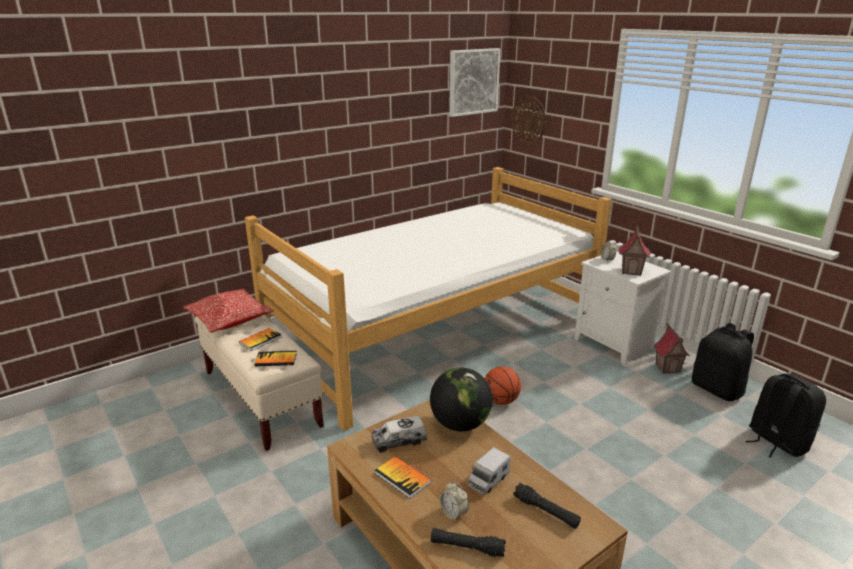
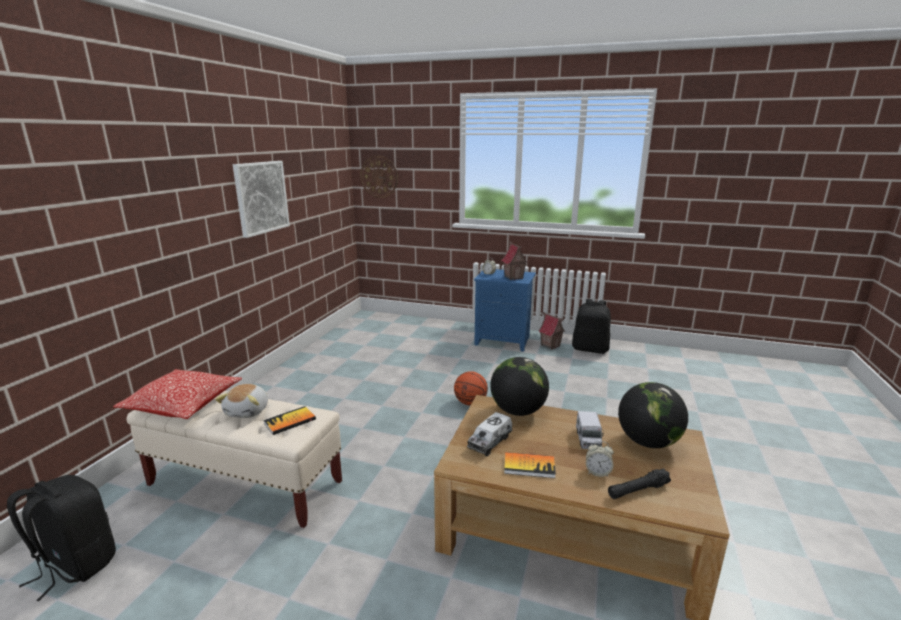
camera: 35 degrees left, 5 degrees down
(260, 340) = (248, 411): book -> plush toy
(436, 333) = (366, 371): bed -> none
(473, 82) = (329, 144): picture -> picture (261, 197)
(546, 511) = (648, 442): black flashlight -> globe
(615, 344) = (504, 340): white nightstand -> blue nightstand
(776, 441) = (649, 367): black backpack -> black backpack (75, 564)

